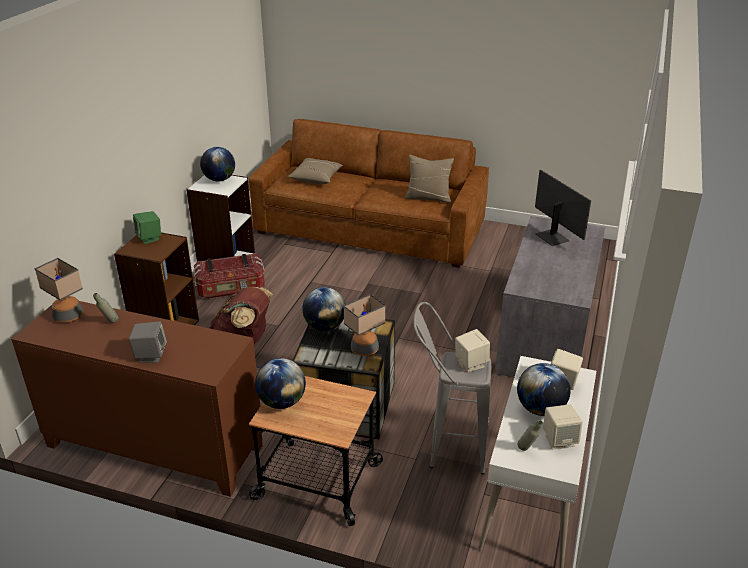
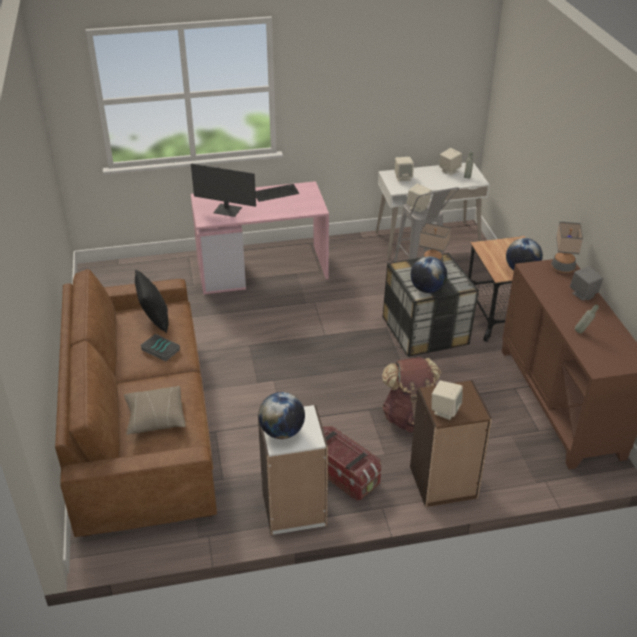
camera: 120 degrees left, 5 degrees up
(68, 316) = (603, 357): table lamp -> table lamp (562, 268)
(149, 238) = (445, 410): green speaker -> beige speaker
(387, 192) = (160, 350): none -> book
(428, 197) = (155, 319): beige pillow -> black pillow
(540, 409) = (431, 179): globe -> none
(547, 337) = (262, 268): grey desk -> pink desk
(552, 237) = (227, 210): monitor -> monitor turned 105 degrees counterclockwise
(574, 273) = (275, 193): none -> keyboard

